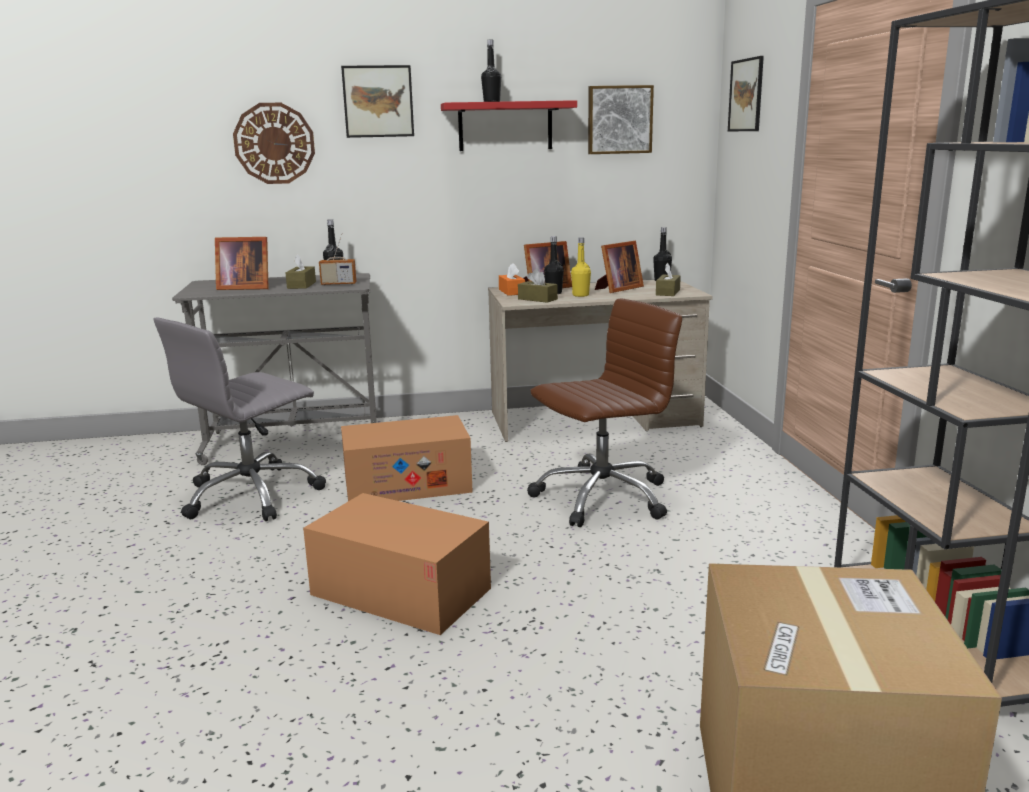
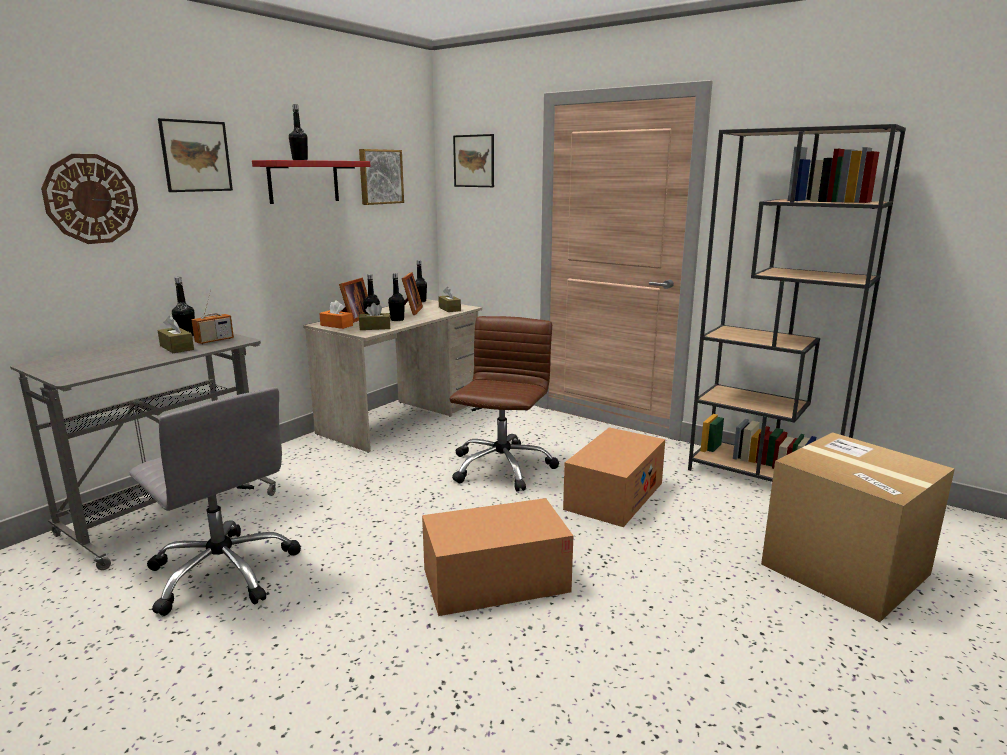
camera: 45 degrees left, 0 degrees up
(243, 288) = (115, 361): picture frame -> none
(251, 495) = (224, 572): grey office chair -> grey office chair turned 45 degrees counterclockwise
(407, 485) = (353, 509): cardboard box -> cardboard box (614, 496)
(580, 295) = (397, 320): yellow bottle -> black bottle

